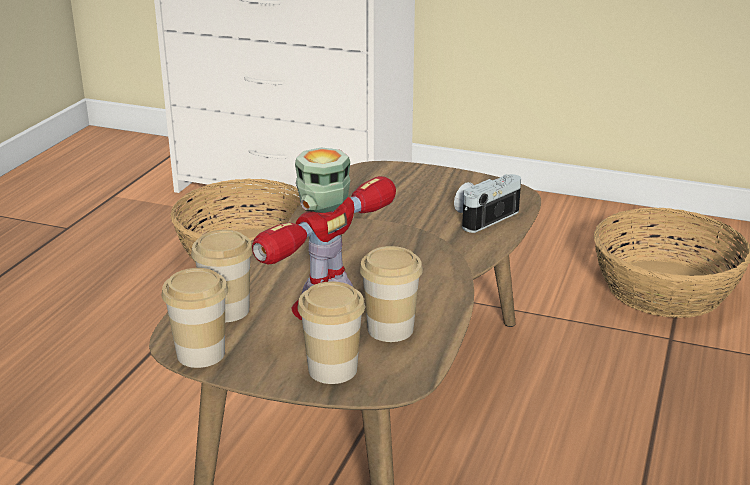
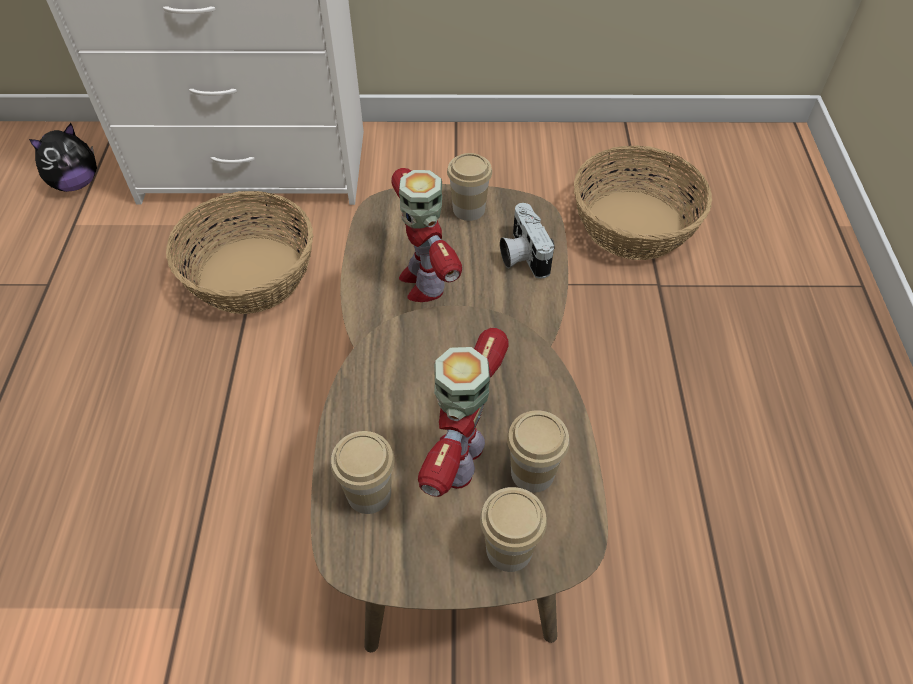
camera: 20 degrees left, 25 degrees up
(132, 171) = (76, 183): none -> plush toy
(201, 354) = (377, 568): cup -> cup (469, 209)
(375, 217) = (423, 281): none -> toy robot
(483, 217) = (521, 255): camera -> camera turned 45 degrees counterclockwise

